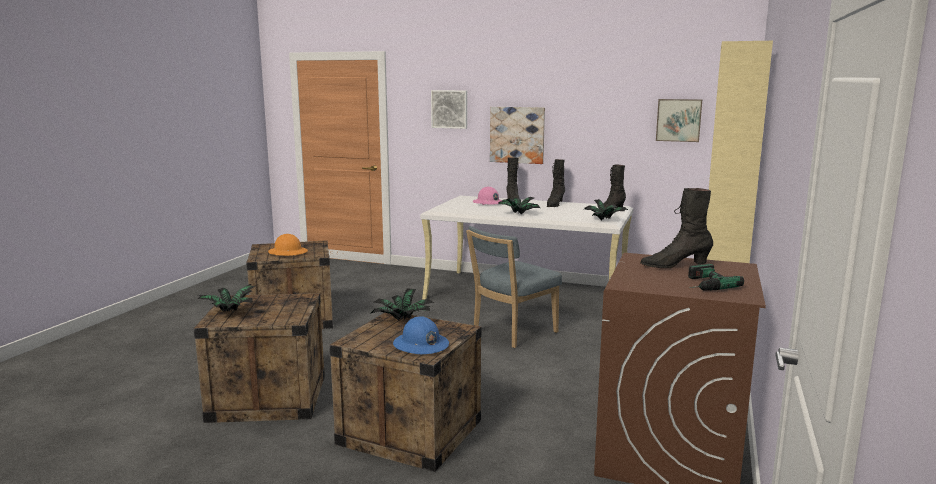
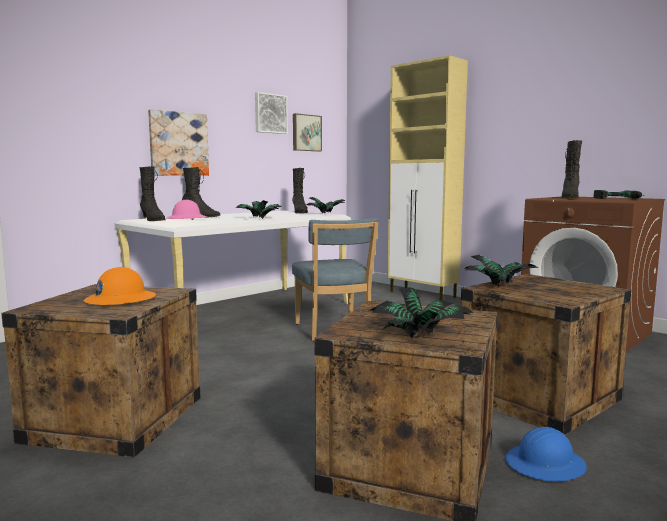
camera: 65 degrees left, 5 degrees down
(420, 345) = (577, 287): blue hard hat -> blue hard hat (545, 465)
(449, 109) = (94, 109): picture -> picture (270, 113)
(555, 204) = (240, 214): black boot -> black boot (153, 220)

